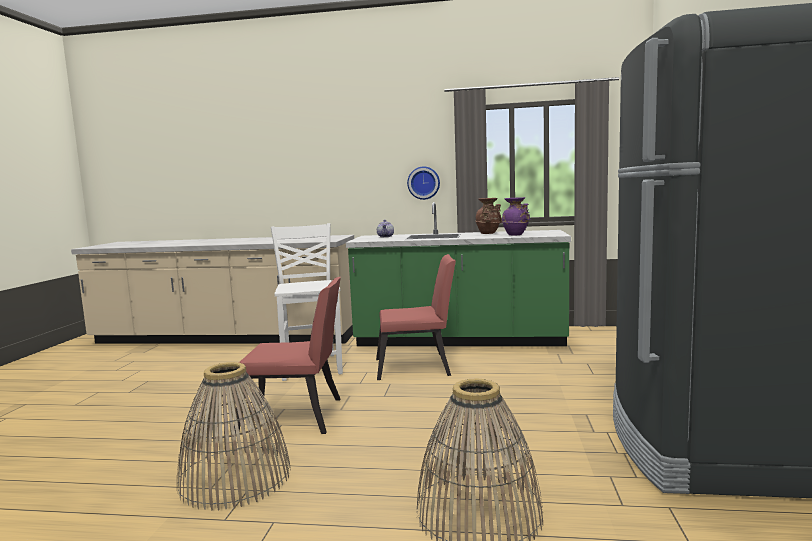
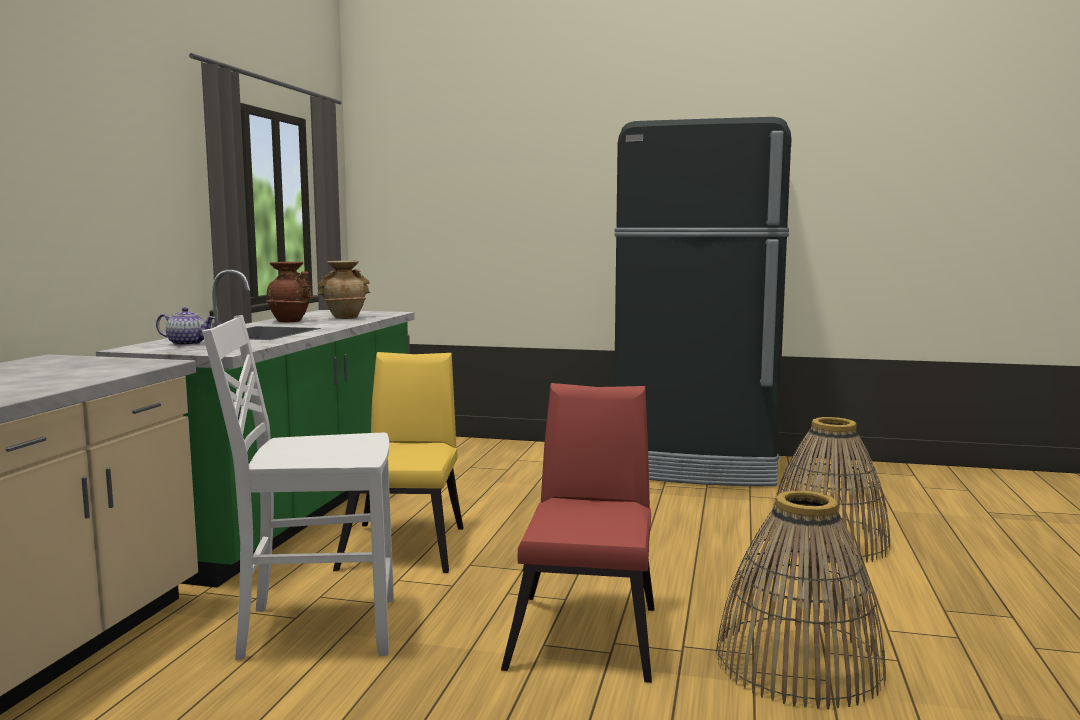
camera: 85 degrees left, 0 degrees up
(418, 367) = (407, 544): red chair -> yellow chair
(423, 183) = (149, 232): wall clock -> none
(516, 234) = (345, 317): purple vase -> beige vase

